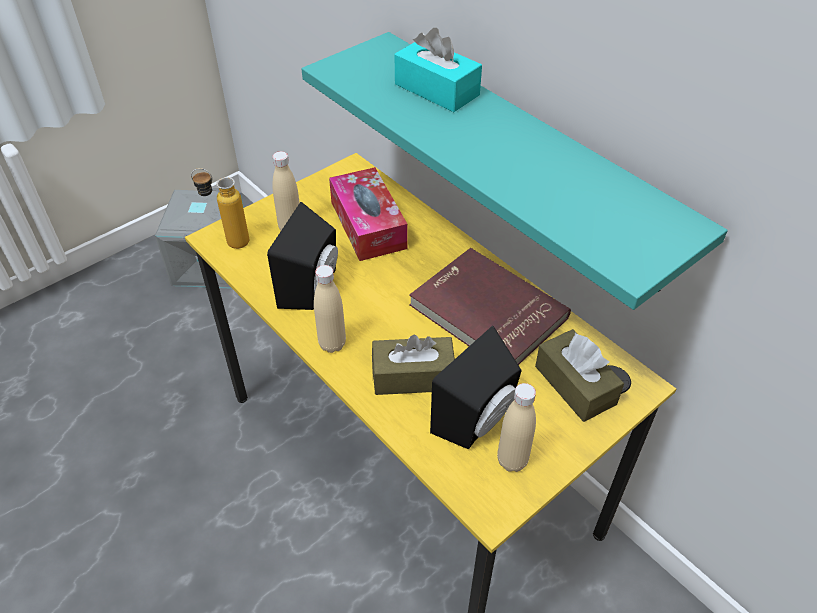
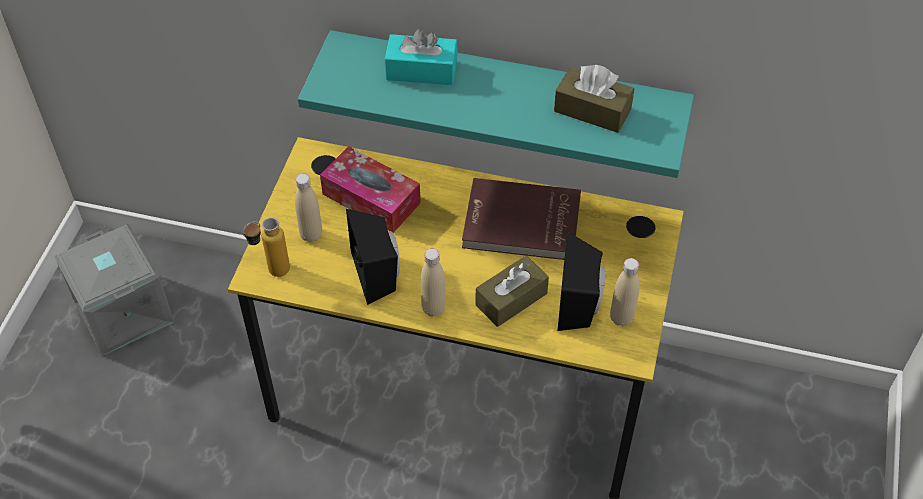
camera: 35 degrees left, 5 degrees up
(575, 385) = (621, 244): brown tissue box -> brown tissue box (592, 110)

